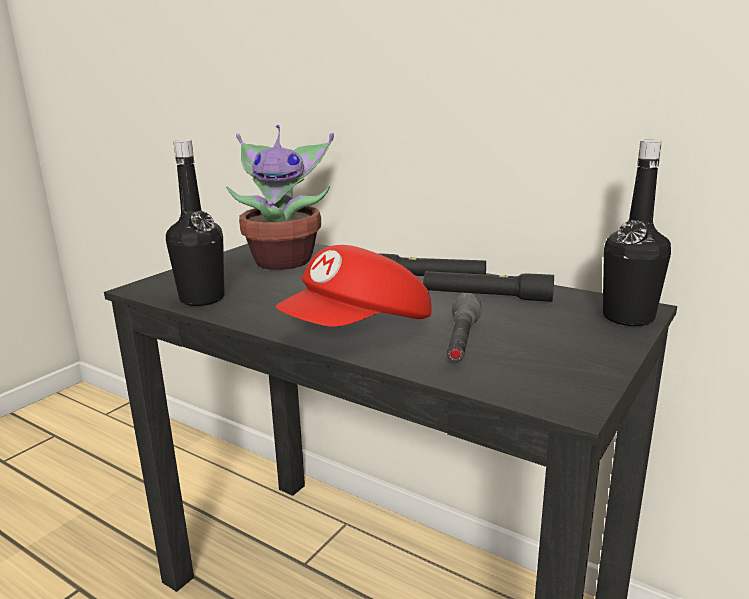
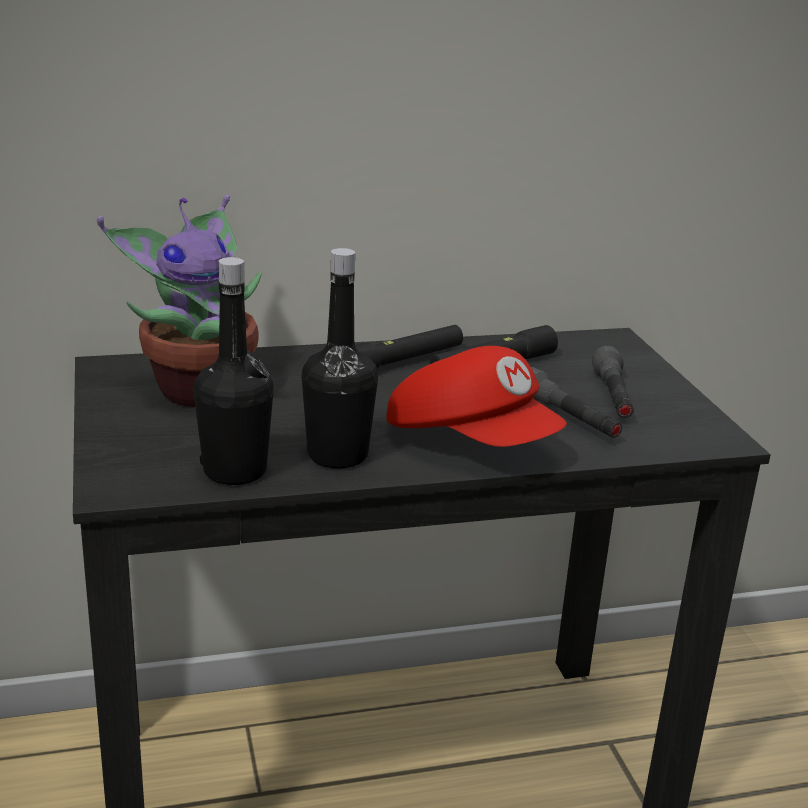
camera: 50 degrees left, 5 degrees up
(359, 330) = (472, 441): red cap -> red cap turned 45 degrees counterclockwise
(536, 342) = (613, 397): none -> grey flashlight
(628, 317) = (623, 351): black bottle -> black bottle (337, 455)

